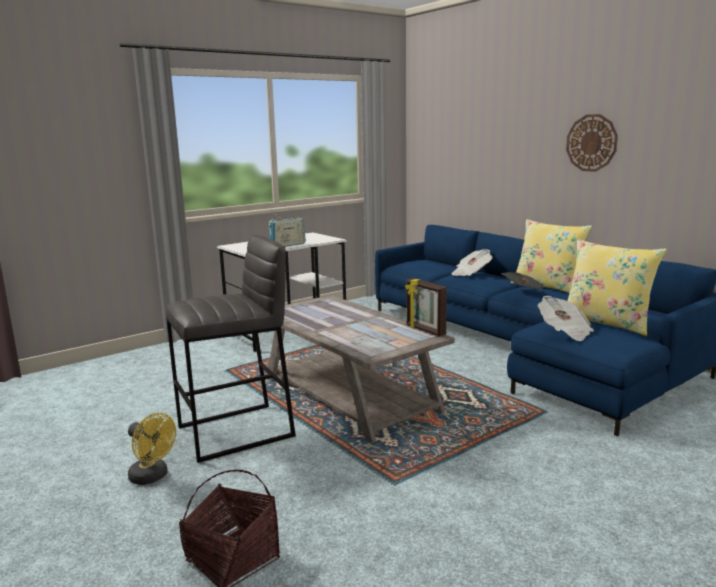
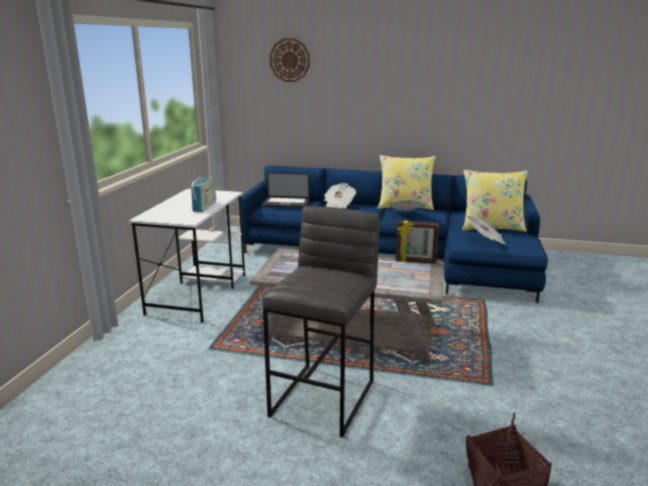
camera: 40 degrees left, 5 degrees up
(153, 477) = (330, 468): yellow fan -> none
(424, 264) = (286, 203): none -> laptop
(591, 143) = (421, 91): wall clock -> wall clock (289, 60)

